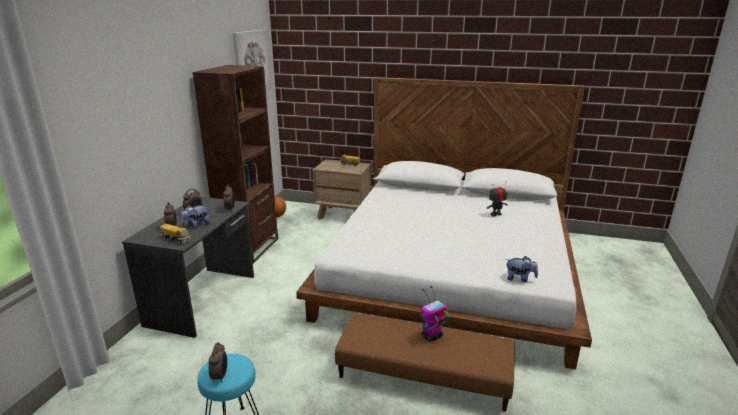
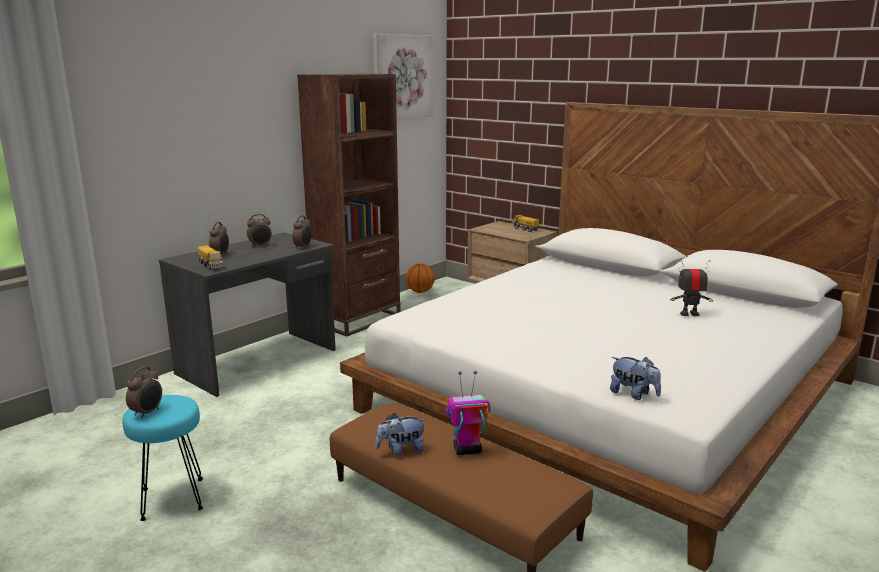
camera: 25 degrees right, 5 degrees down
(196, 225) = (248, 257): plush toy -> plush toy (401, 451)

